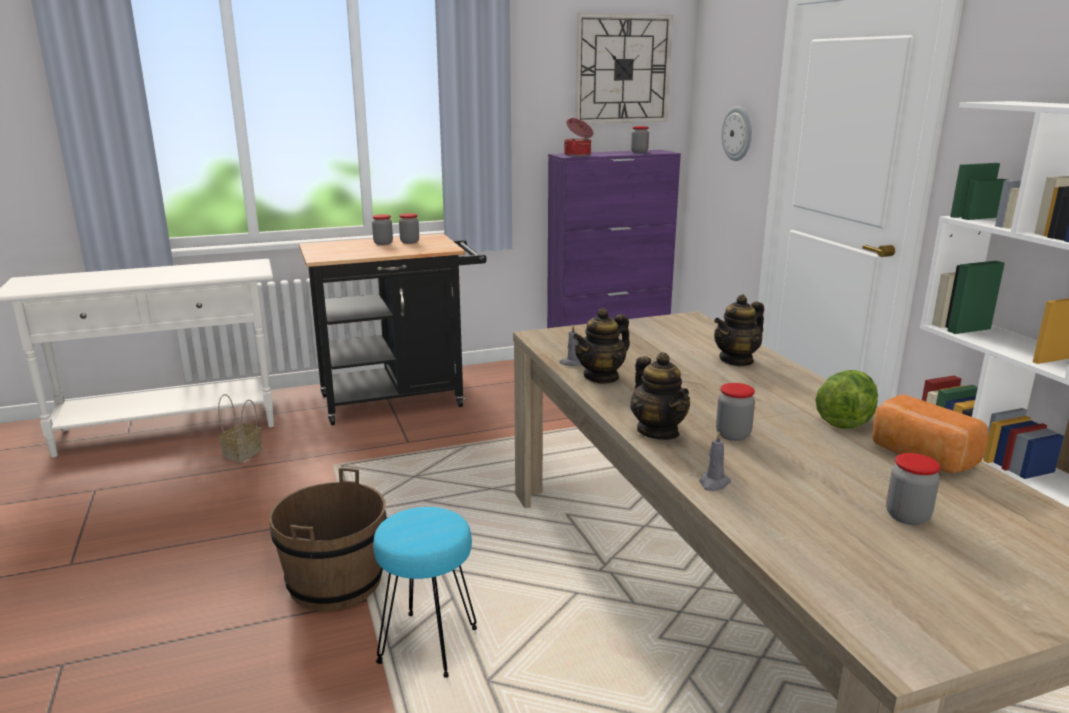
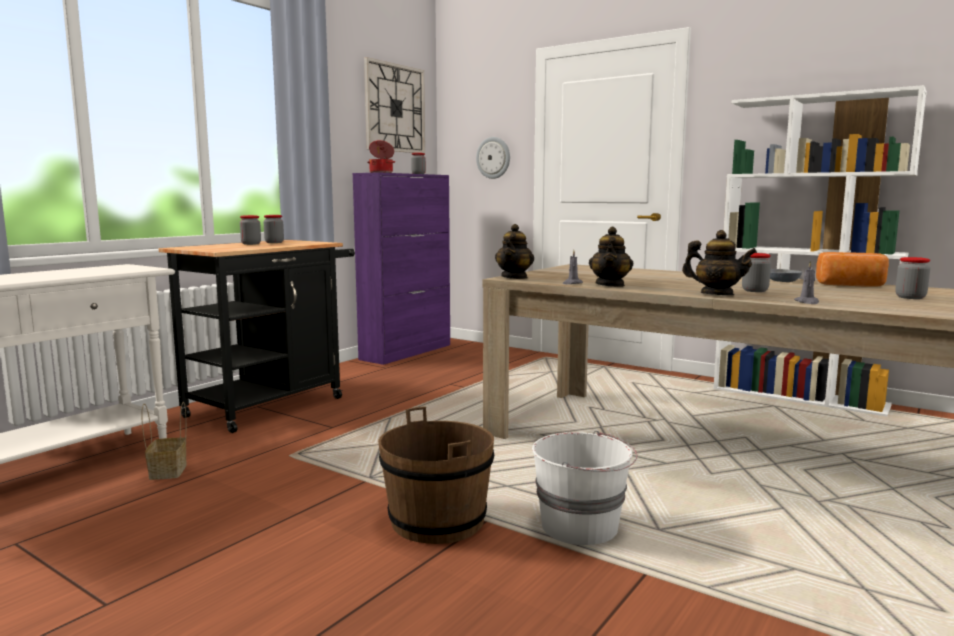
camera: 35 degrees left, 10 degrees down
(429, 644) = (581, 528): turquoise stool -> white bucket
(736, 360) = (659, 273): teapot -> teapot (514, 277)
(845, 419) = (782, 281): lettuce -> grey bowl

